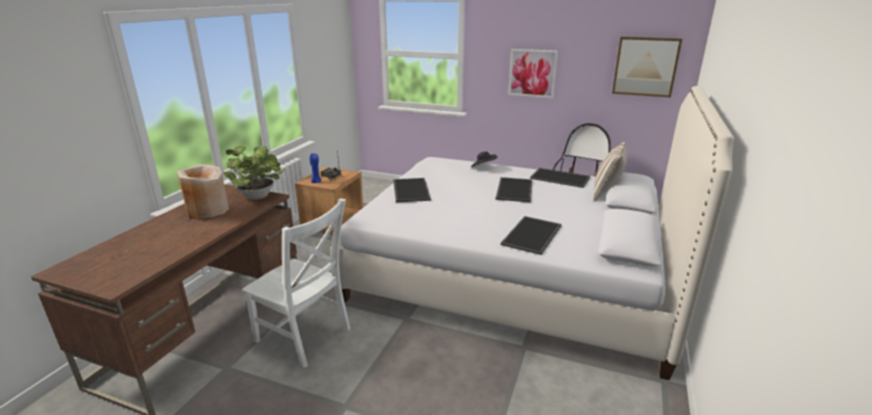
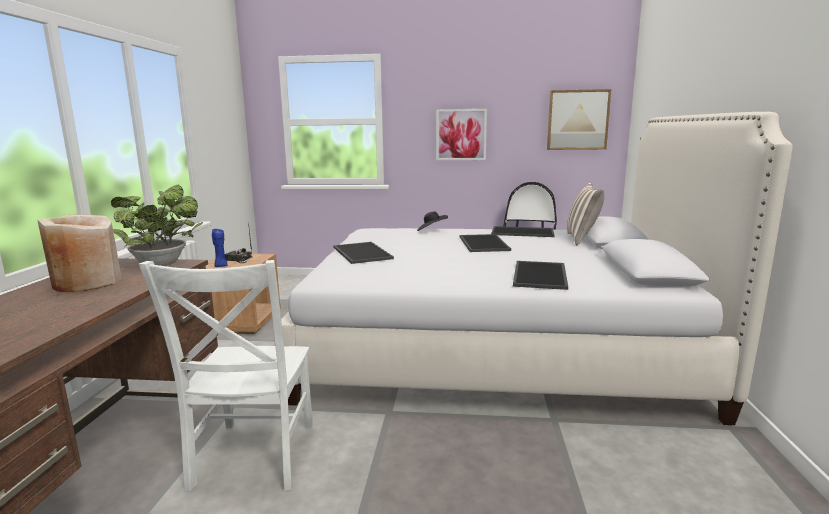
camera: 15 degrees left, 10 degrees down
(305, 337) = (252, 458): white chair -> white chair turned 75 degrees clockwise

